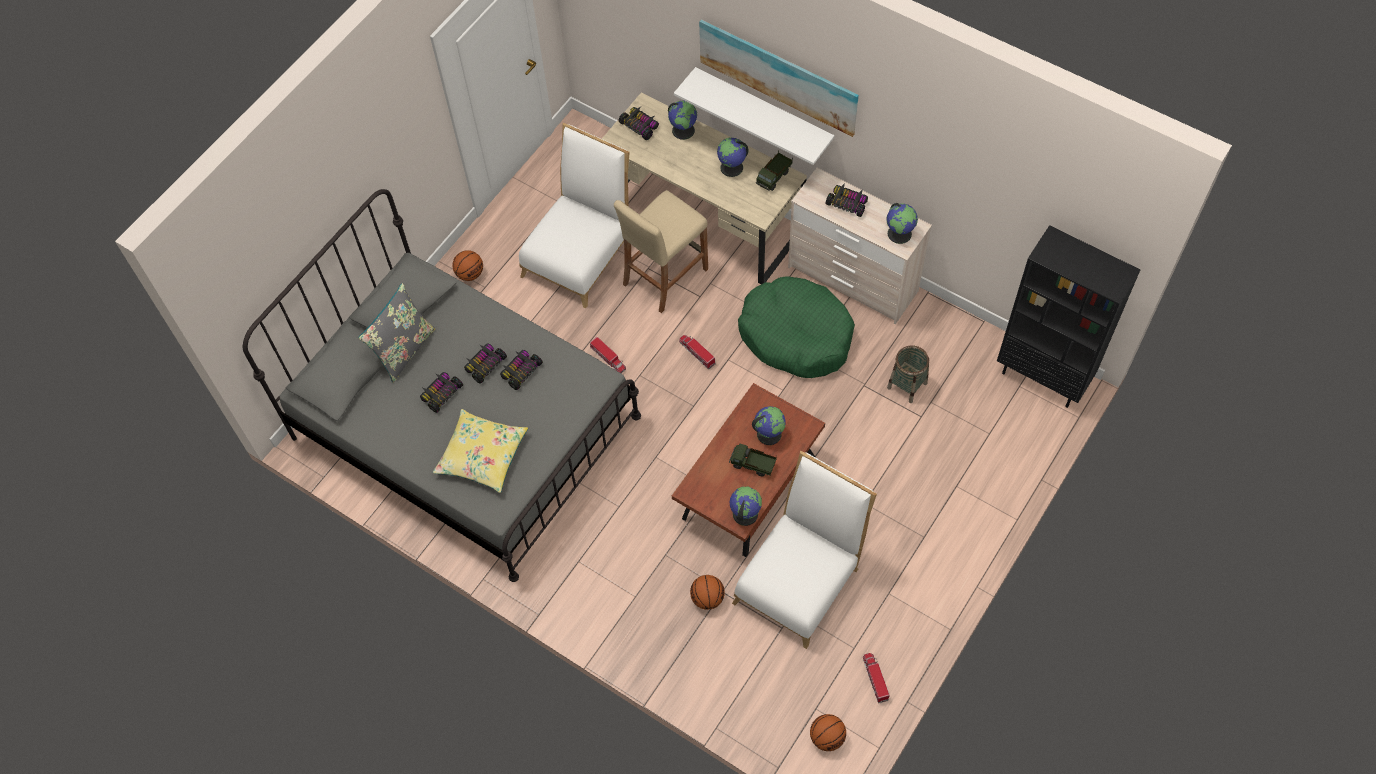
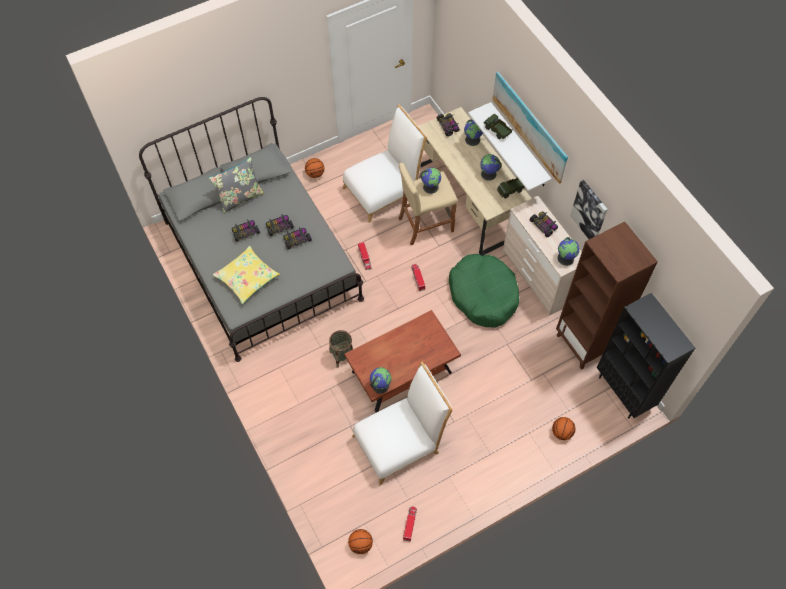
camera: 25 degrees right, 0 degrees up
(707, 598) = (339, 426): basketball -> basketball (562, 432)
(752, 465) = (402, 358): toy truck -> toy truck (497, 131)
(769, 433) = (423, 344): globe -> globe (430, 187)
(907, 385) = (534, 356): basket -> basket (342, 355)
(913, 156) = (589, 211): none -> picture
(960, 340) = (584, 344): none -> brown bookcase

